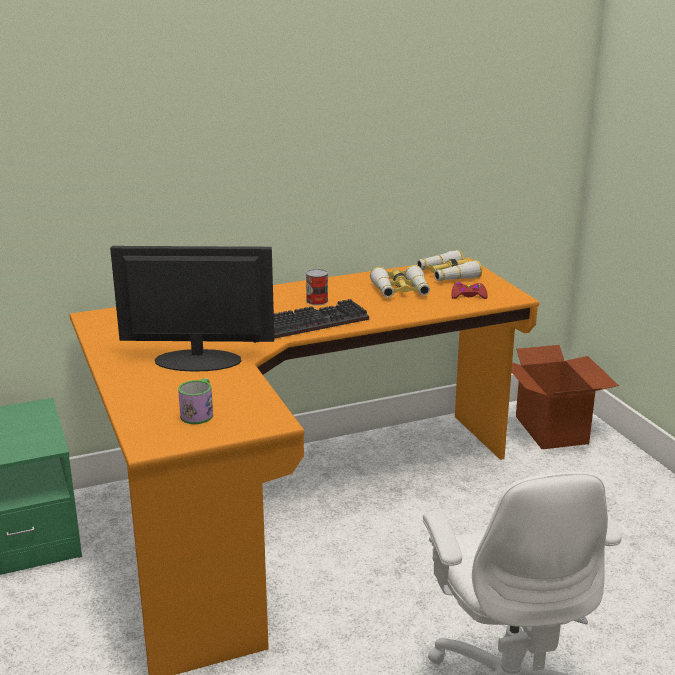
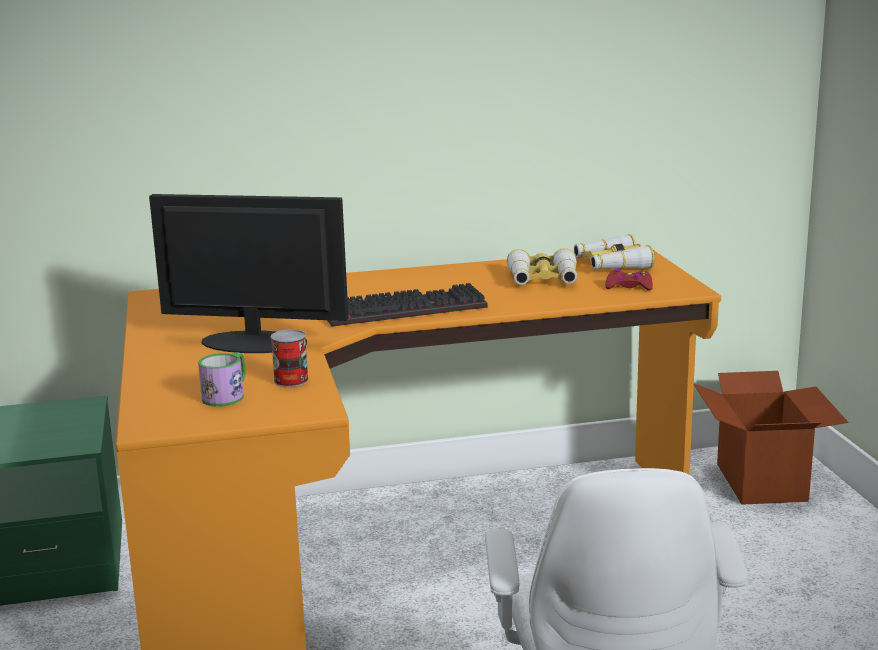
camera: 10 degrees right, 5 degrees down
(317, 301) = (431, 287): can -> can (291, 380)

